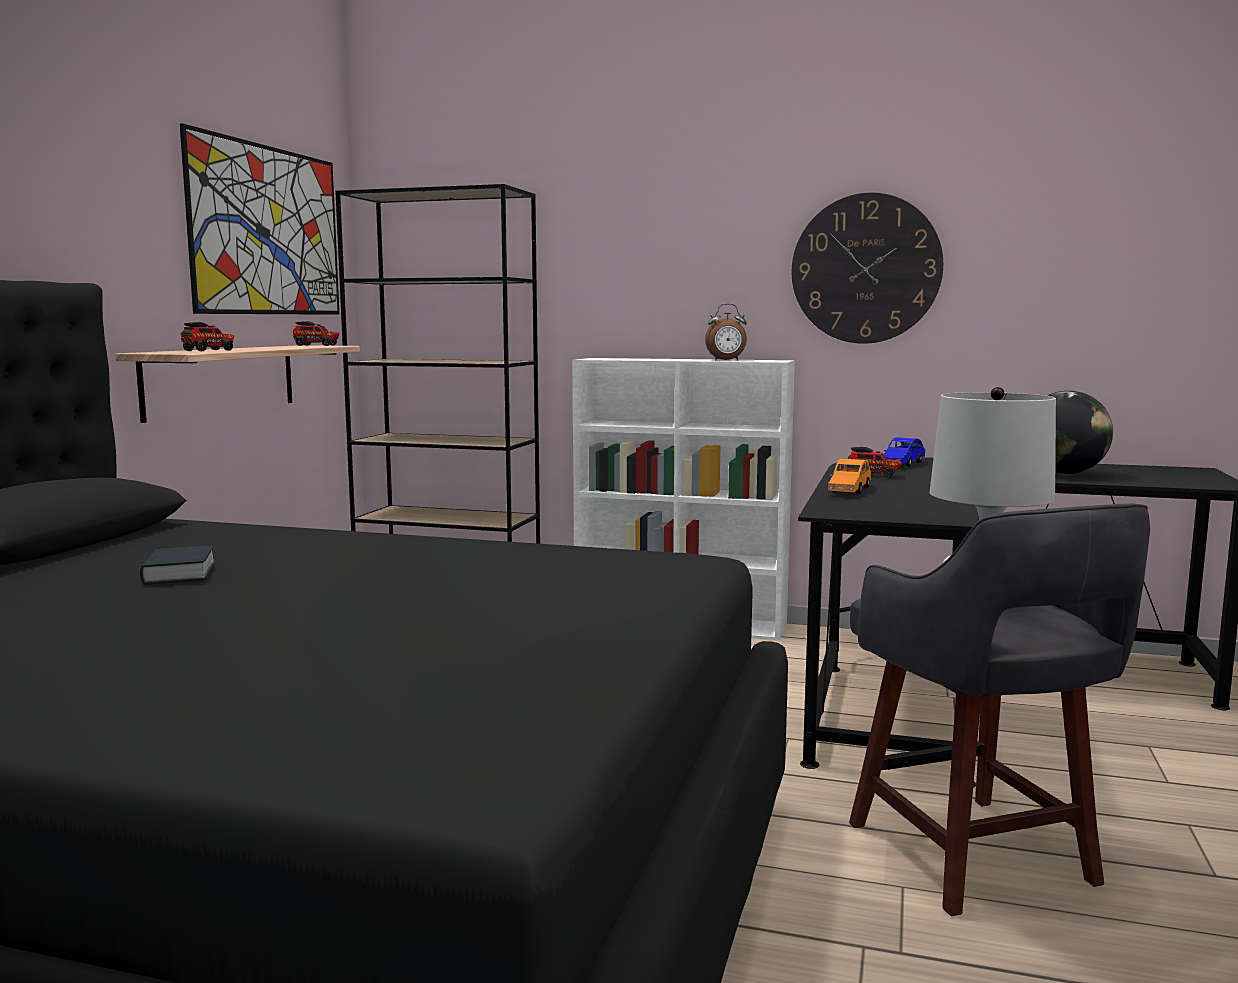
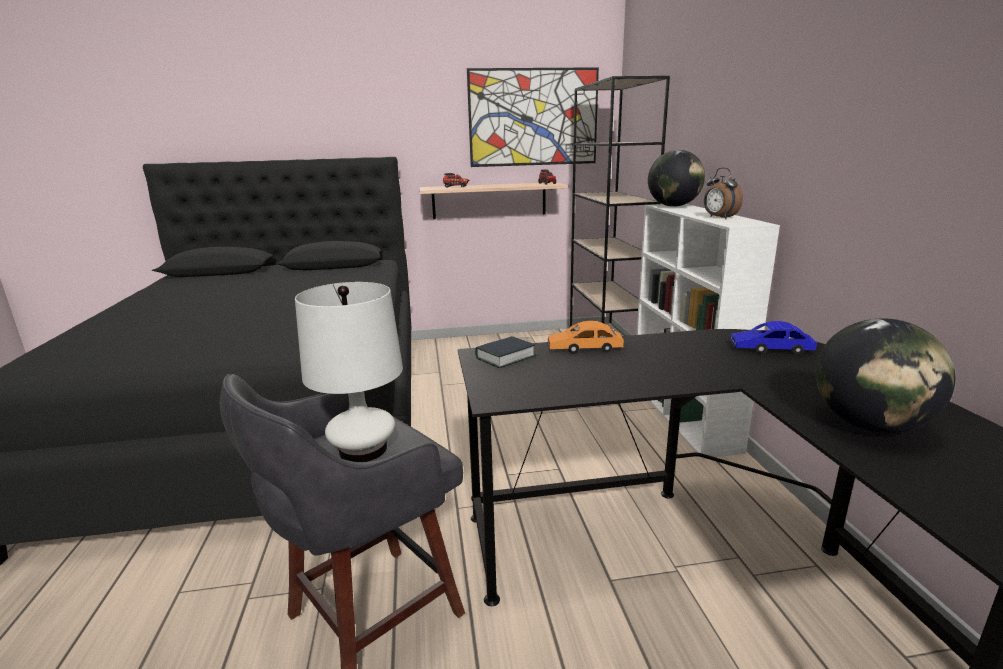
camera: 65 degrees right, 10 degrees up
(179, 574) = (286, 287): book -> book (505, 357)
(612, 358) = (673, 206): none -> globe
(866, 269) = (846, 133): wall clock -> none
(874, 475) = (680, 347): toy truck -> none

